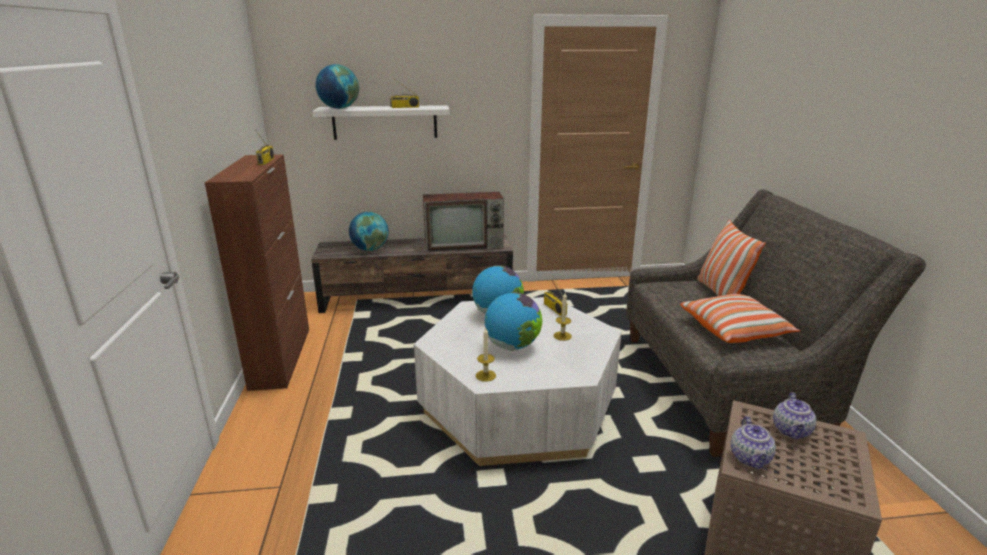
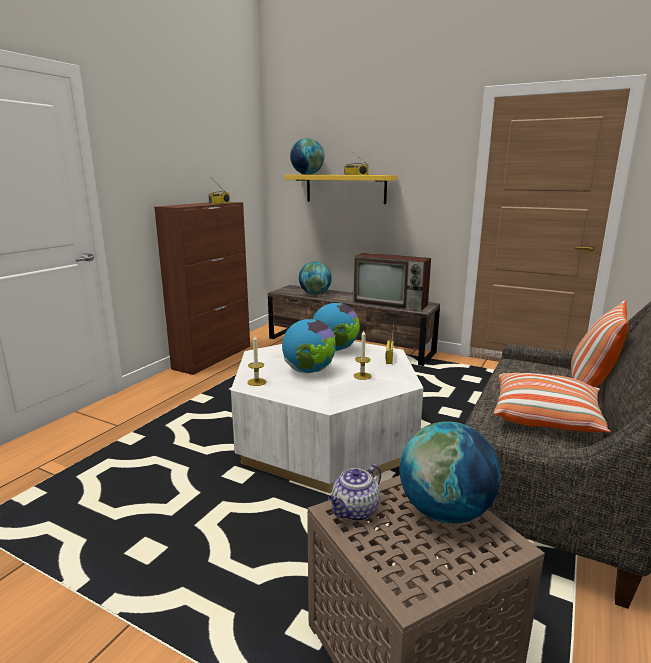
camera: 35 degrees right, 5 degrees down
(385, 122) = (345, 189): white shelf -> yellow shelf
(792, 431) = (445, 512): teapot -> globe

